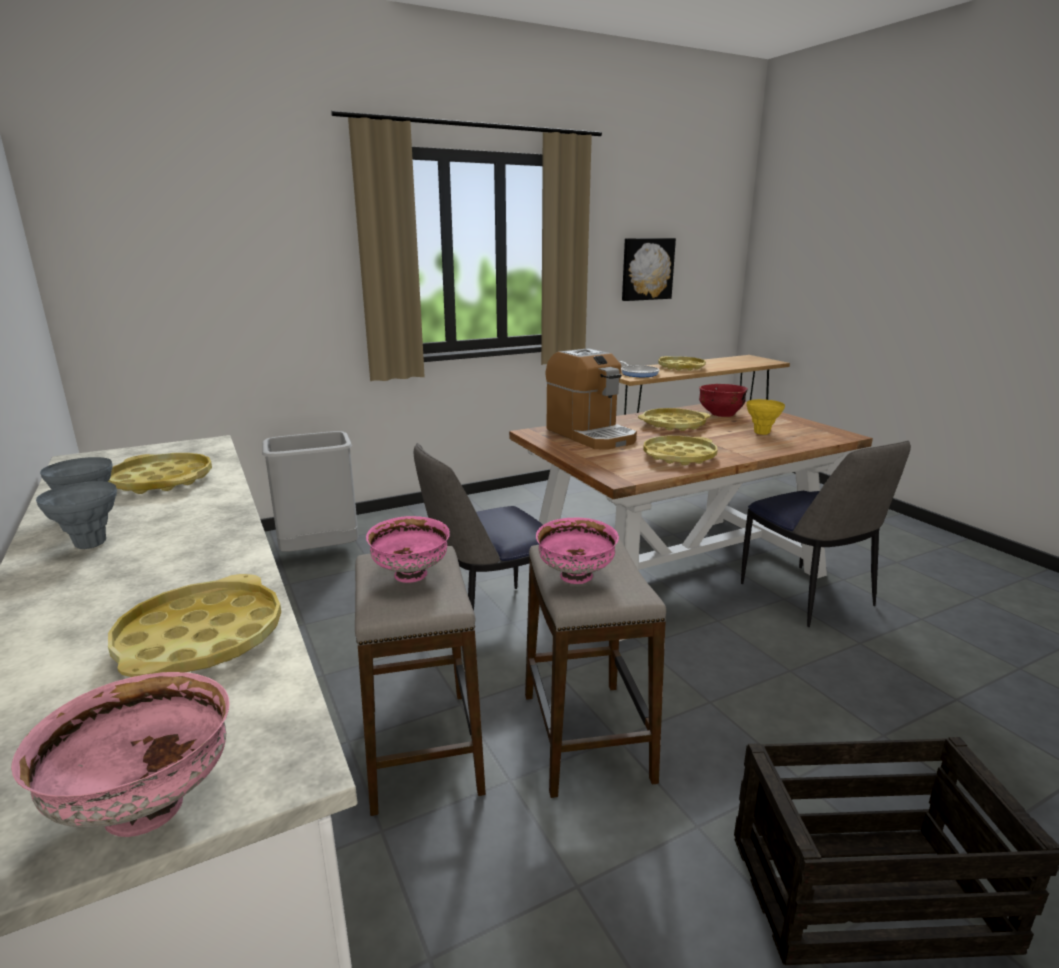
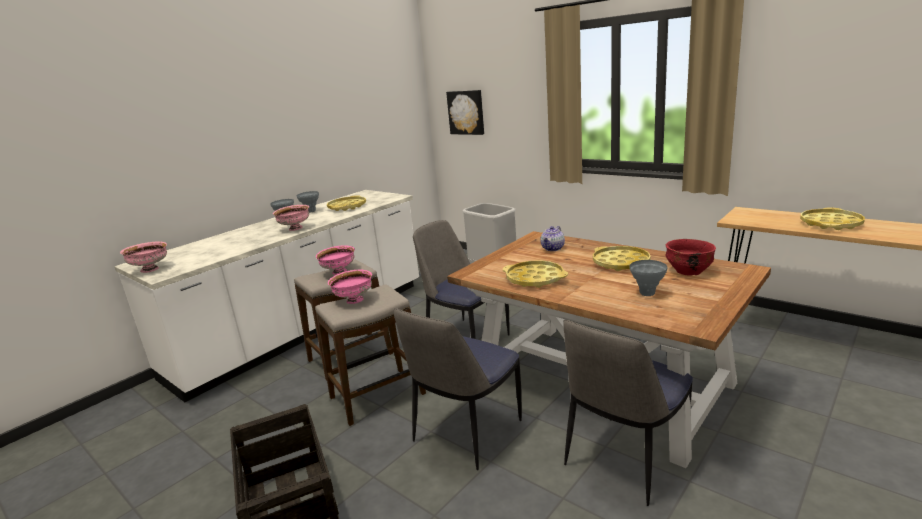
camera: 70 degrees right, 0 degrees up
(201, 638) = (224, 250): yellow tray -> none
(213, 538) = (295, 229): none -> pink bowl
(590, 435) = (553, 248): coffee machine -> teapot
(638, 373) = (757, 218): frying pan -> none
(646, 269) = (840, 107): picture -> picture (466, 112)
(727, 674) = (466, 433): none -> chair
(761, 433) = (647, 293): yellow vase -> grey vase

